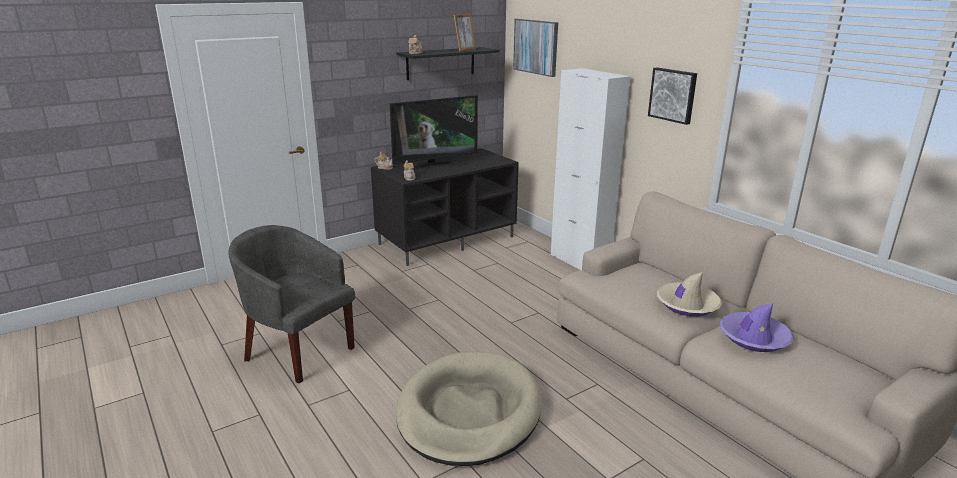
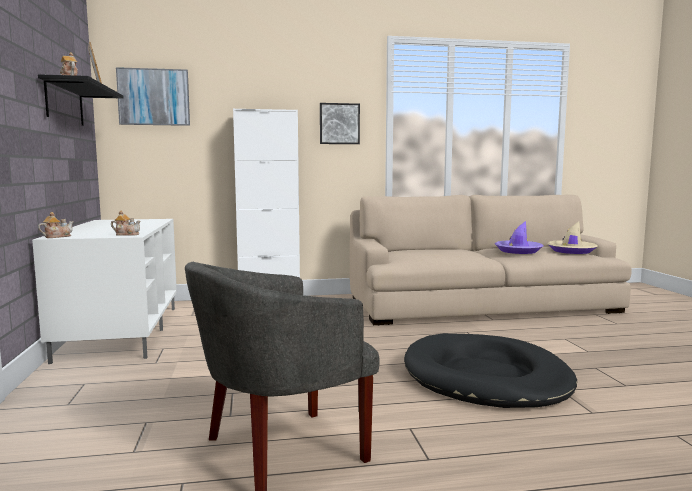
camera: 65 degrees left, 15 degrees down
(434, 166) = (110, 228): television -> none
(447, 240) = (120, 332): black tv stand -> white tv stand
(469, 412) = (485, 377): beige dog bed -> black dog bed
(687, 305) = (466, 252): beige hat -> beige hat (571, 251)

